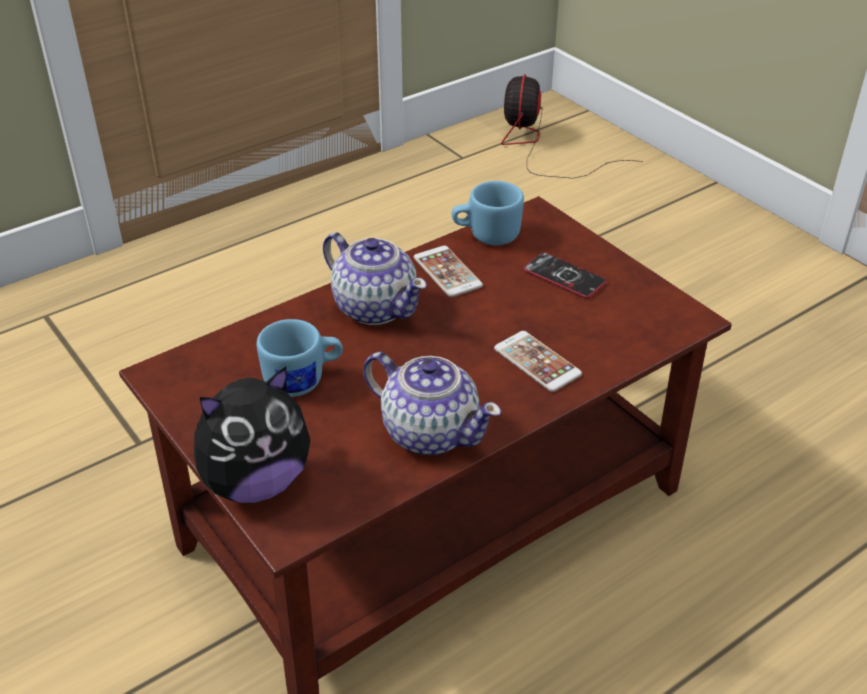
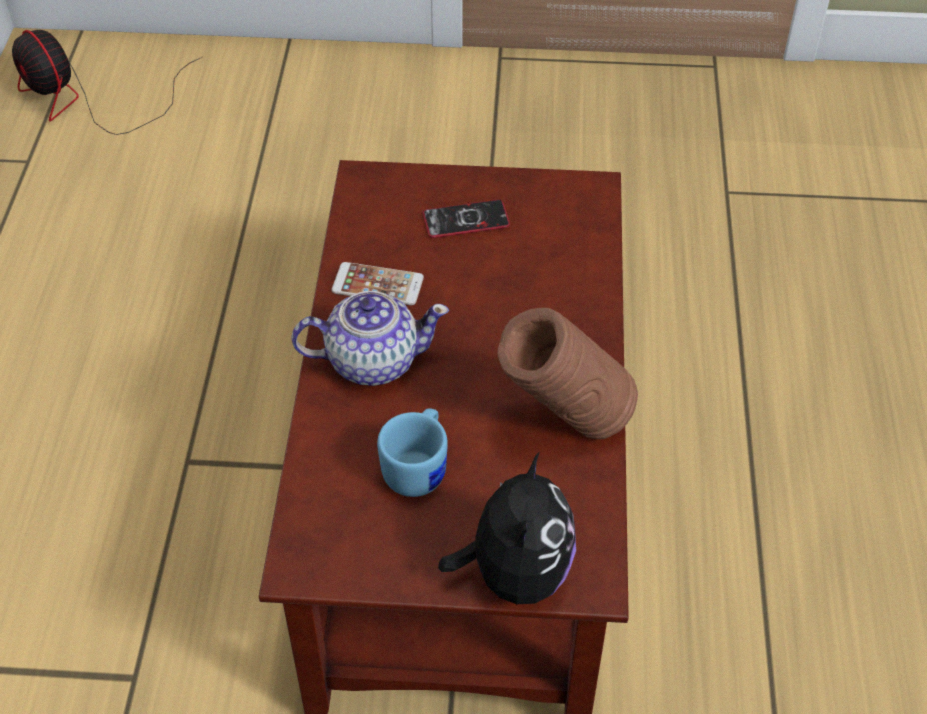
camera: 50 degrees left, 10 degrees up
(429, 431) = (565, 424): teapot -> brown vase
(486, 235) = (356, 228): blue mug -> none
(537, 362) = (550, 307): phone -> none

